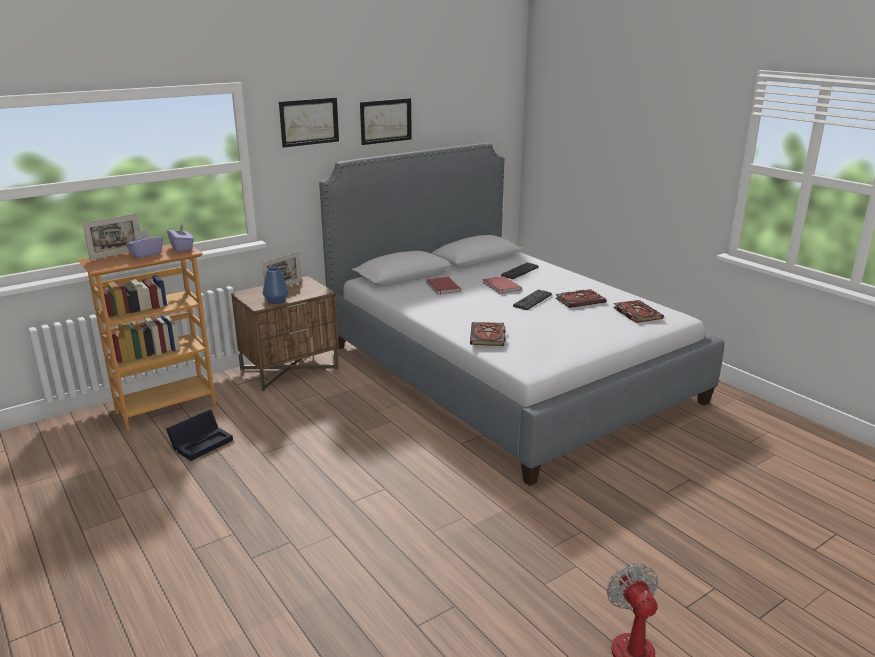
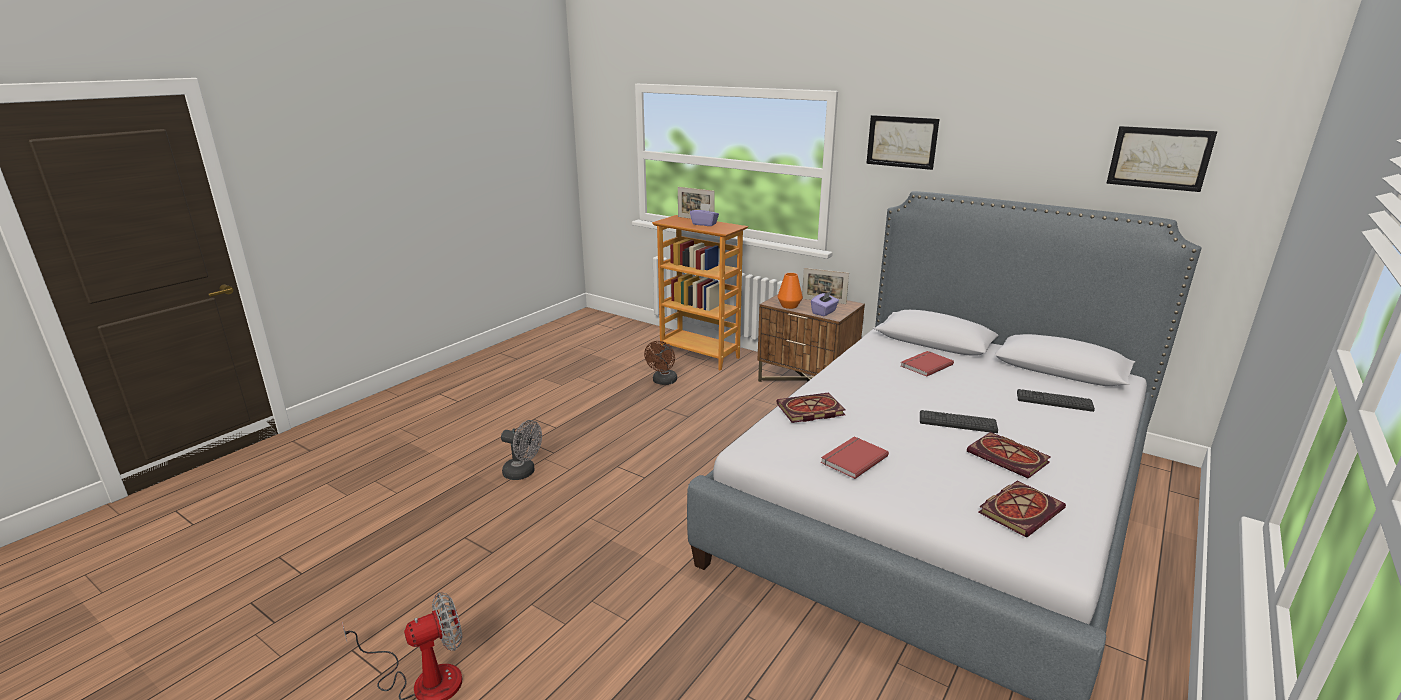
camera: 70 degrees right, 0 degrees up
(182, 248) = (730, 228): purple tissue box -> purple tissue box (824, 312)
(202, 442) = (663, 382): black storage box -> brown fan
(276, 301) = (789, 306): blue vase -> orange vase
(317, 569) = (523, 473): none -> grey fan
(386, 121) = (1004, 157): picture -> picture (1159, 158)
(500, 286) = (976, 396): red book -> red book (852, 459)

